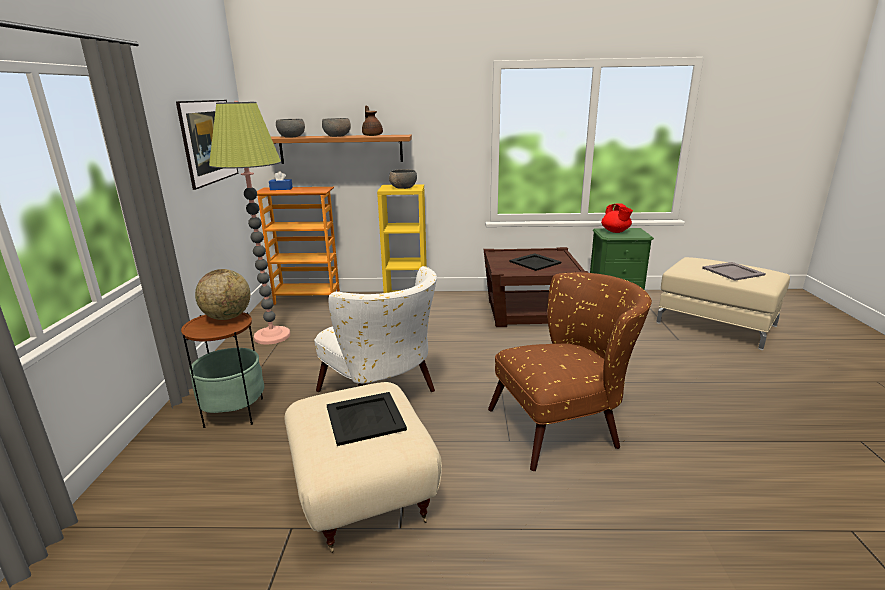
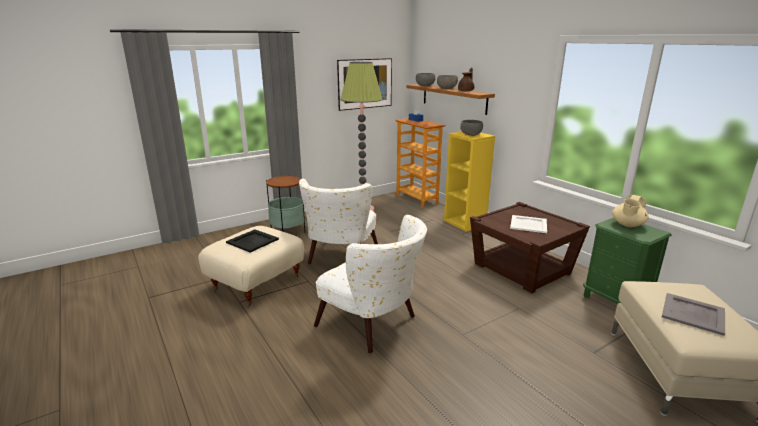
camera: 55 degrees right, 0 degrees up
(227, 317) = (291, 179): globe -> none
(535, 262) = (529, 224): black tray -> white tray
(564, 426) = (374, 325): brown armchair -> white armchair
(615, 231) = (627, 225): red teapot -> beige teapot

